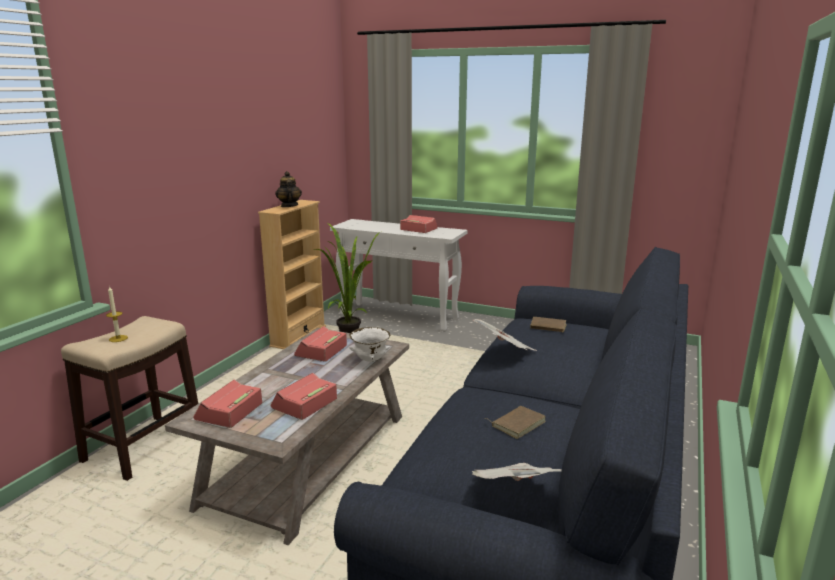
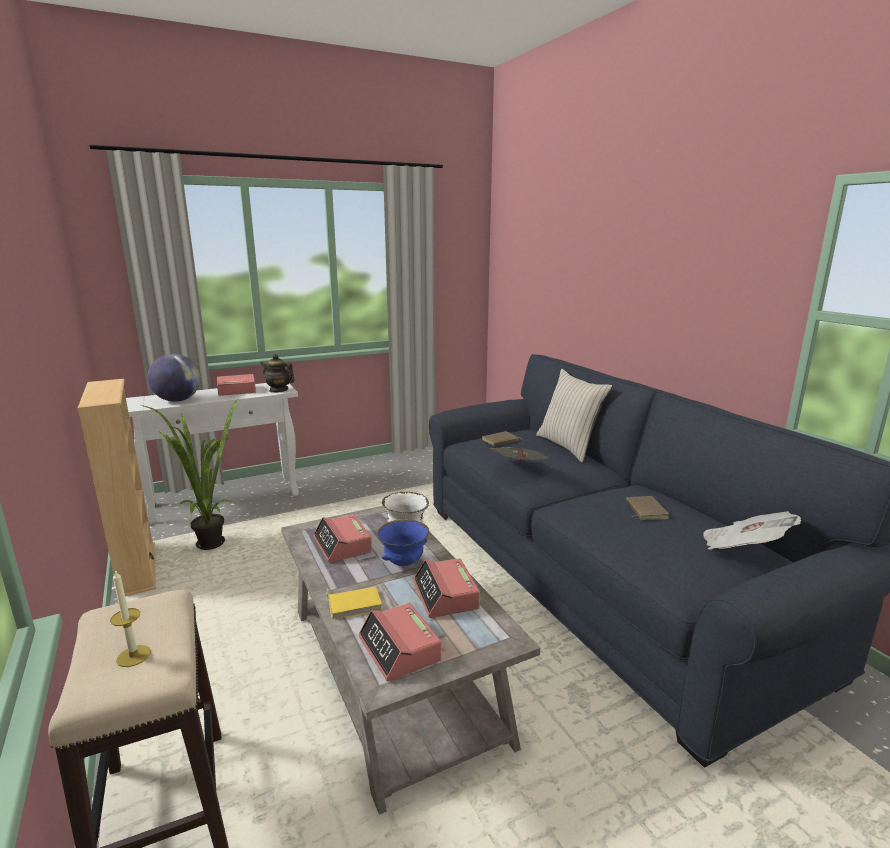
camera: 50 degrees left, 0 degrees up
(261, 381) = (354, 604): none -> yellow book
(289, 206) = (103, 391): teapot -> teapot (278, 390)
(327, 376) = (404, 562): none -> blue bowl
(373, 227) = (178, 400): none -> globe
(601, 354) = (568, 446): none -> beige pillow

